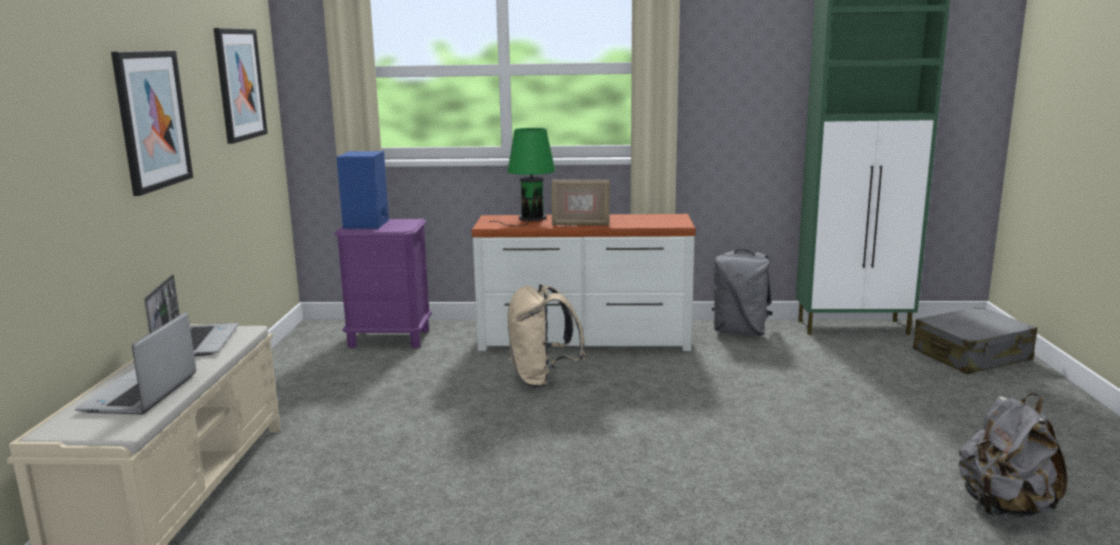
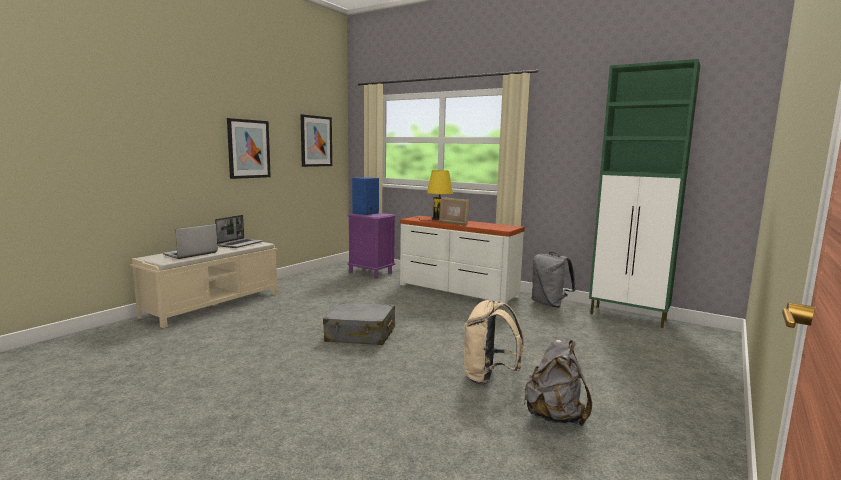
camera: 30 degrees right, 5 degrees down
(530, 219) = (437, 219): green table lamp -> yellow table lamp
(542, 379) = (408, 301): beige backpack -> beige backpack (489, 377)
(972, 356) = (688, 347): grey suitcase -> grey suitcase (361, 335)

